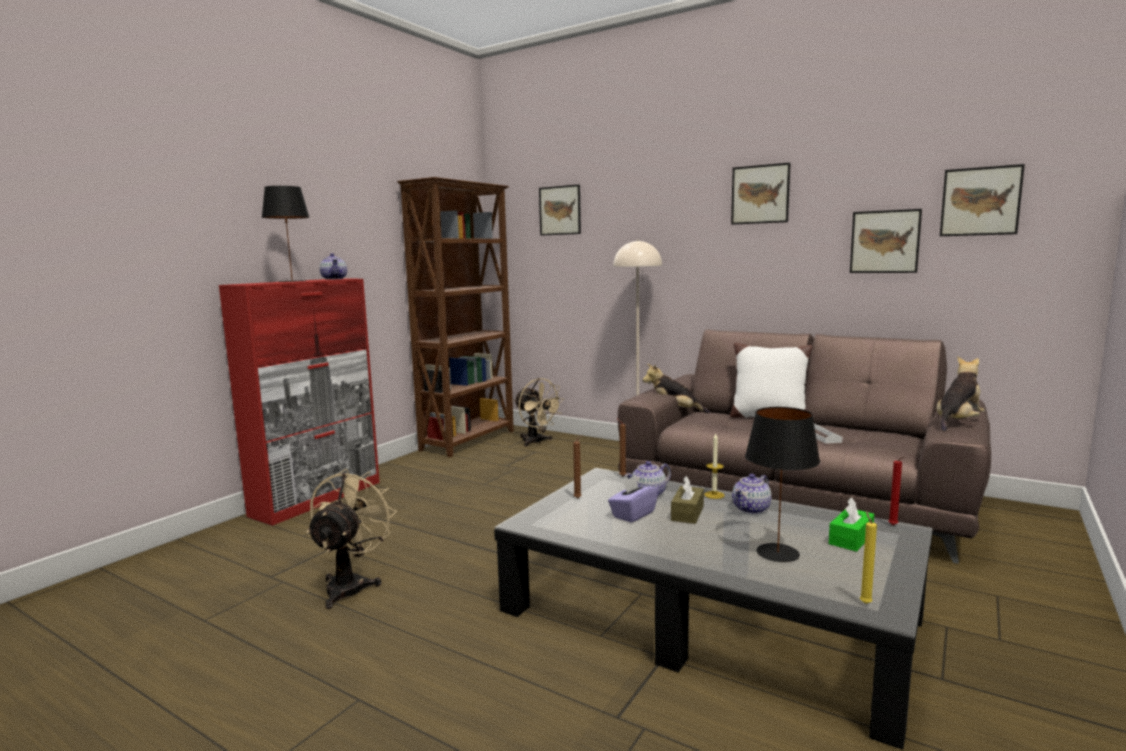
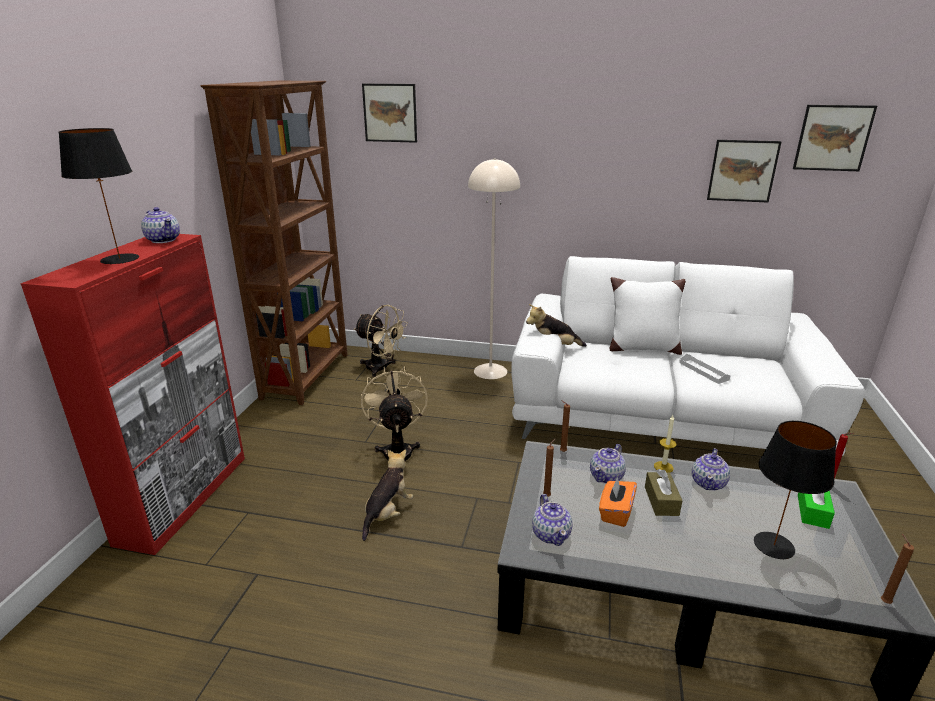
camera: 20 degrees left, 15 degrees up
(351, 585) = (316, 631): beige fan -> beige fan (397, 450)
(558, 518) = (551, 534): none -> teapot
(633, 514) = (615, 512): purple tissue box -> orange tissue box
(760, 194) = (625, 113): picture -> none
(794, 497) = (660, 414): brown sofa -> white sofa
(864, 602) = (883, 601): yellow candle -> brown candle
(957, 422) = (821, 355): plush toy -> plush toy (387, 513)

